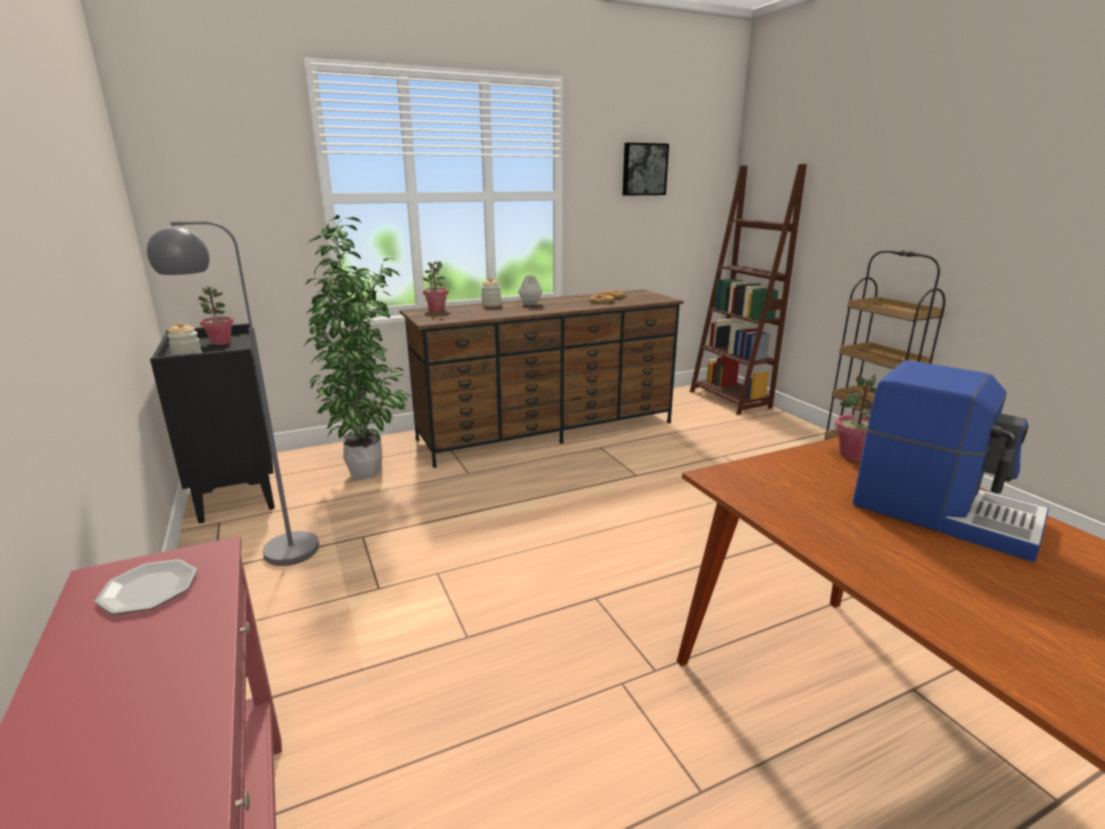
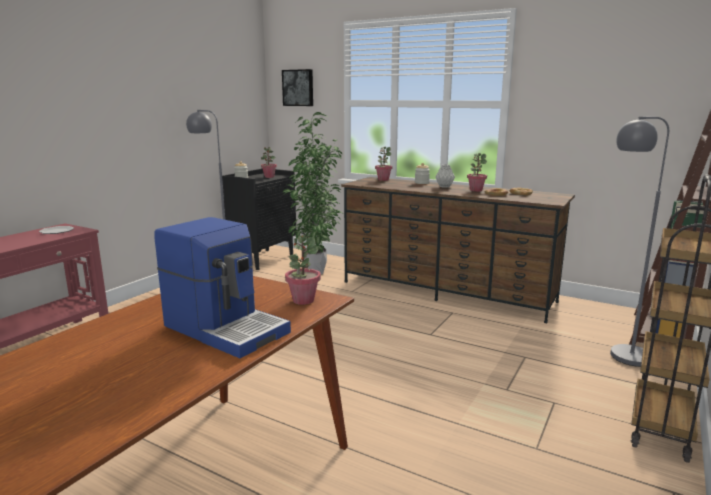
camera: 55 degrees right, 5 degrees down
(571, 301) = (476, 190): none -> potted plant
(644, 169) = (599, 81): picture -> picture (298, 88)
(757, 427) = (620, 358): none -> grey floor lamp
(943, 512) = (226, 328): coffee machine -> coffee machine turned 60 degrees counterclockwise

